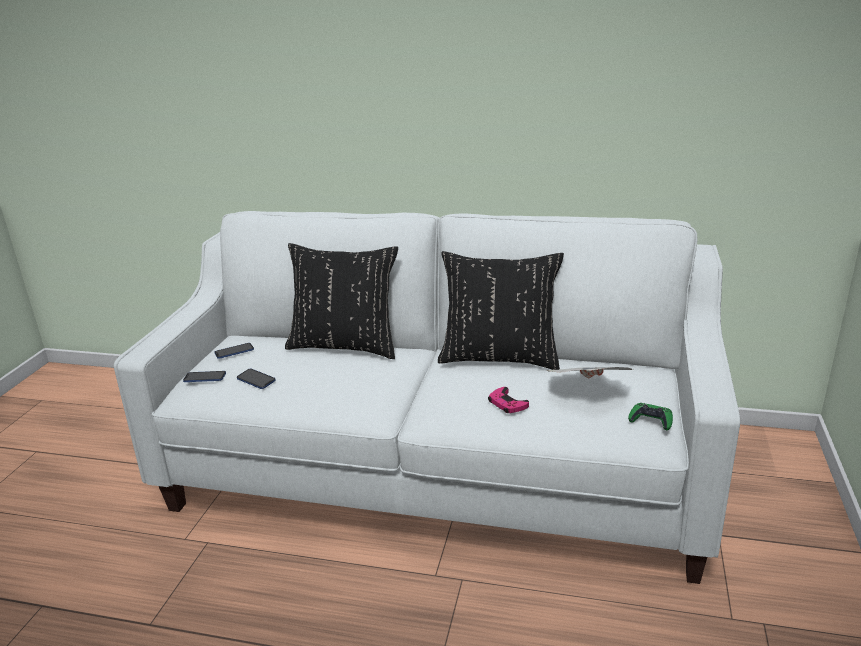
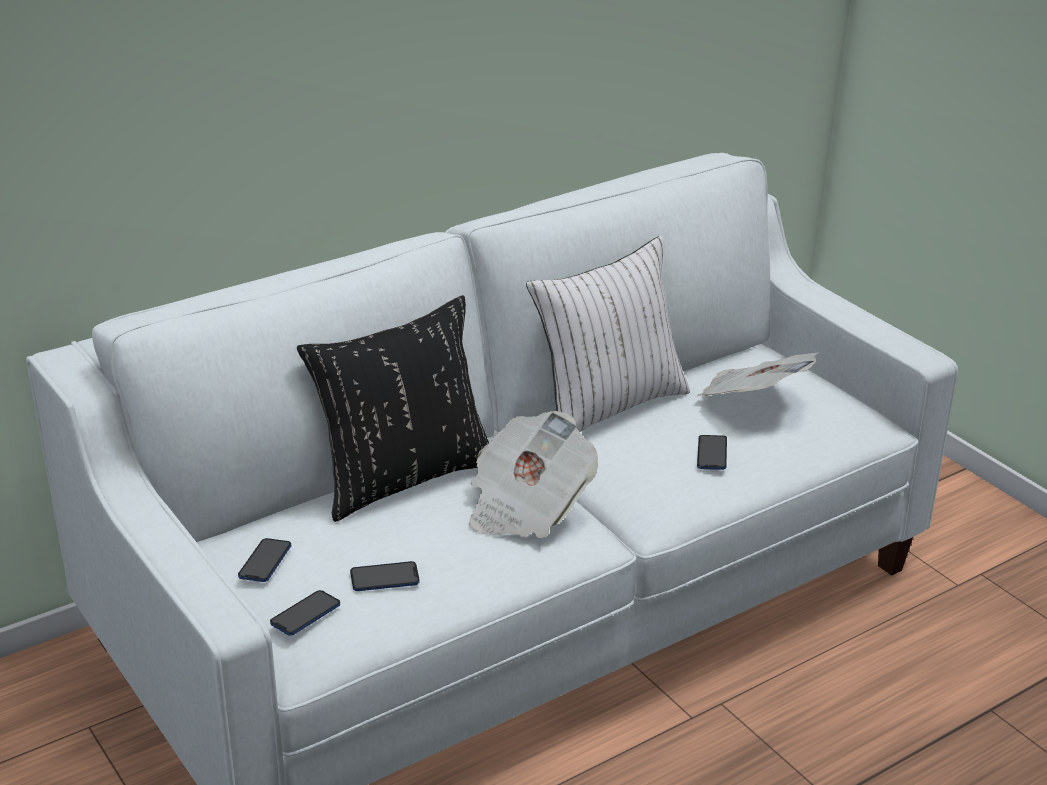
camera: 50 degrees left, 5 degrees up
(369, 382) = (526, 506): none -> newspaper
(499, 358) = (606, 406): black pillow -> white pillow
(507, 404) = (712, 454): pink game controller -> phone
(651, 420) = (849, 405): green game controller -> none

